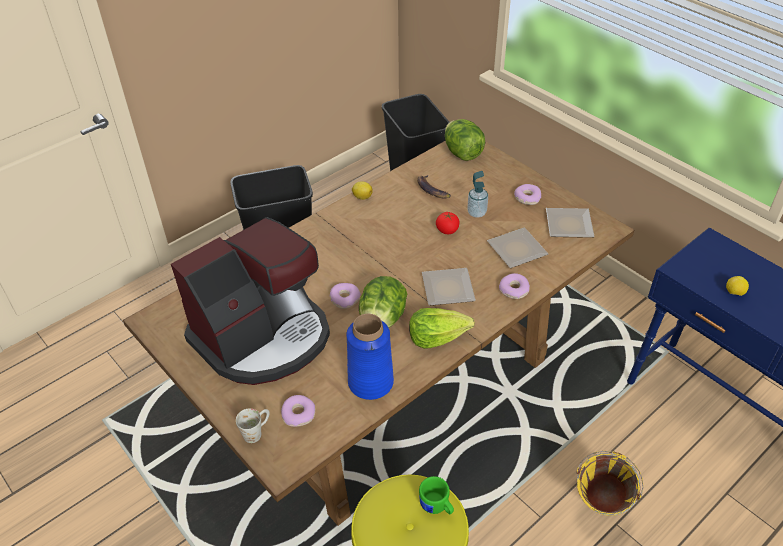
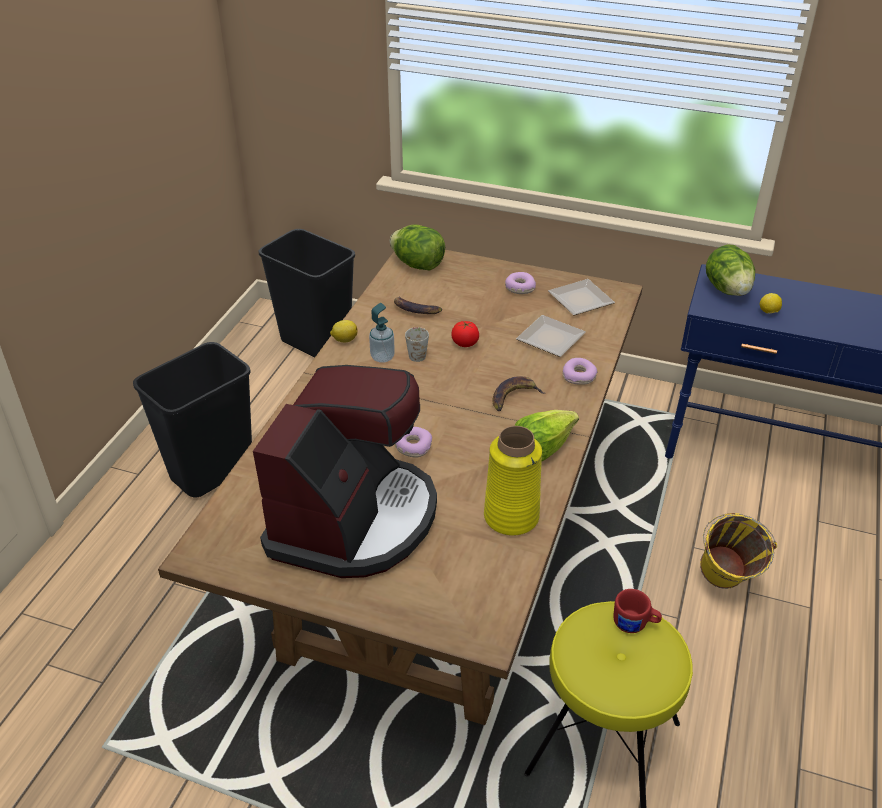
camera: 30 degrees left, 5 degrees down
(257, 431) = (430, 616): white mug -> white mug (418, 353)
(299, 414) = (461, 579): donut -> none
(371, 382) = (511, 516): blue vase -> yellow vase
(382, 319) = (471, 451): lettuce -> lettuce (727, 290)
(436, 507) = (635, 624): green mug -> red mug
(449, 287) = (514, 396): plate -> banana
(476, 213) = (481, 317): soap dispenser -> soap dispenser (382, 357)

